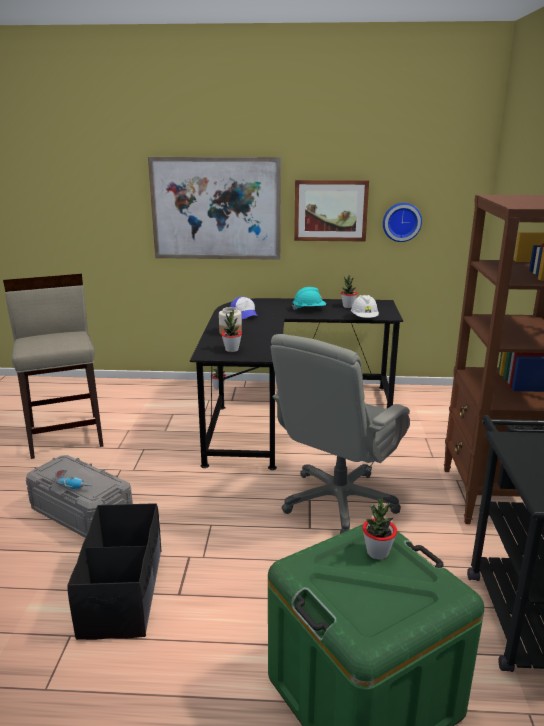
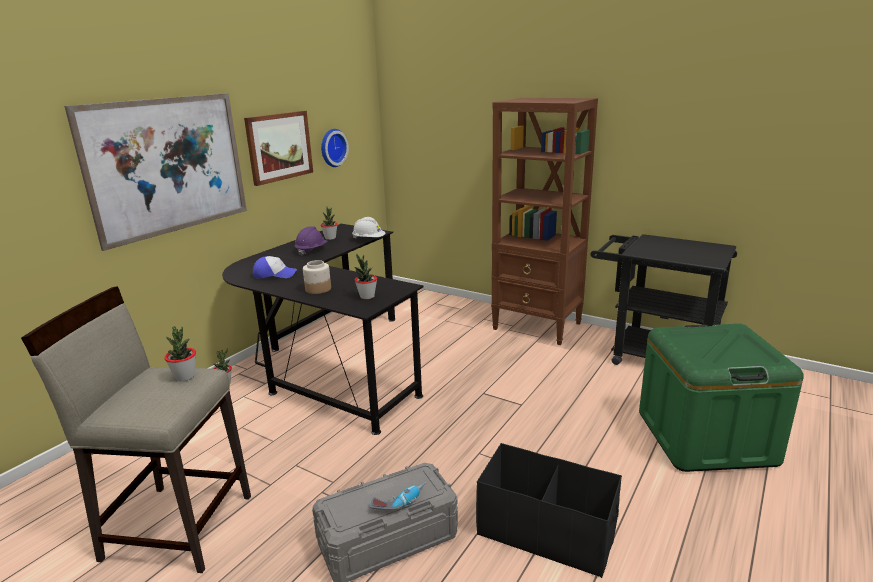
camera: 60 degrees left, 0 degrees up
(309, 309) = (311, 250): turquoise hard hat -> purple hard hat
(338, 502) = (497, 381): grey office chair -> none
(377, 553) = (692, 338): potted plant -> potted plant (185, 376)

